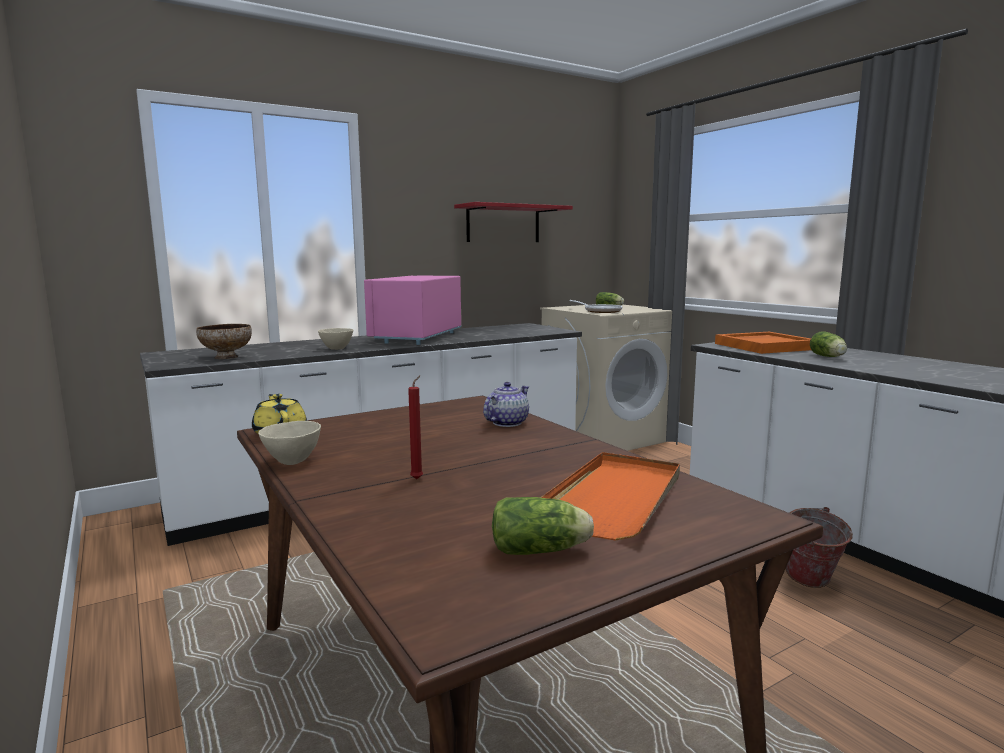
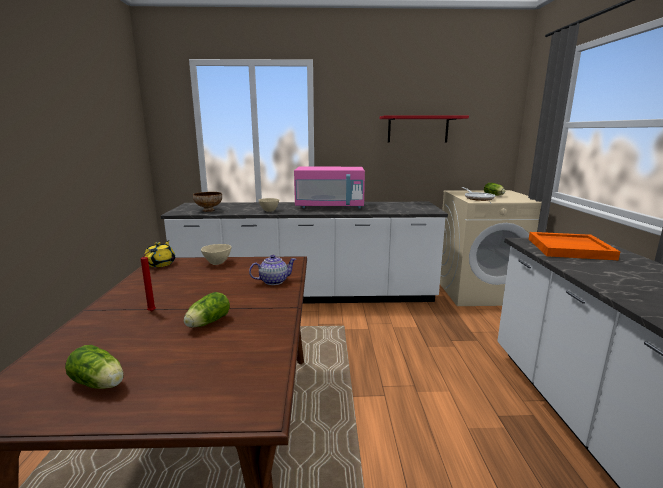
camera: 30 degrees right, 5 degrees up
(292, 461) = (130, 283): beige bowl -> beige bowl (217, 263)
(416, 337) = (330, 206): pink microwave -> pink microwave turned 135 degrees counterclockwise
(615, 498) = (209, 359): orange tray -> none
(809, 583) = (518, 462): bucket -> none
(828, 357) = (607, 271): lettuce -> lettuce (206, 323)

